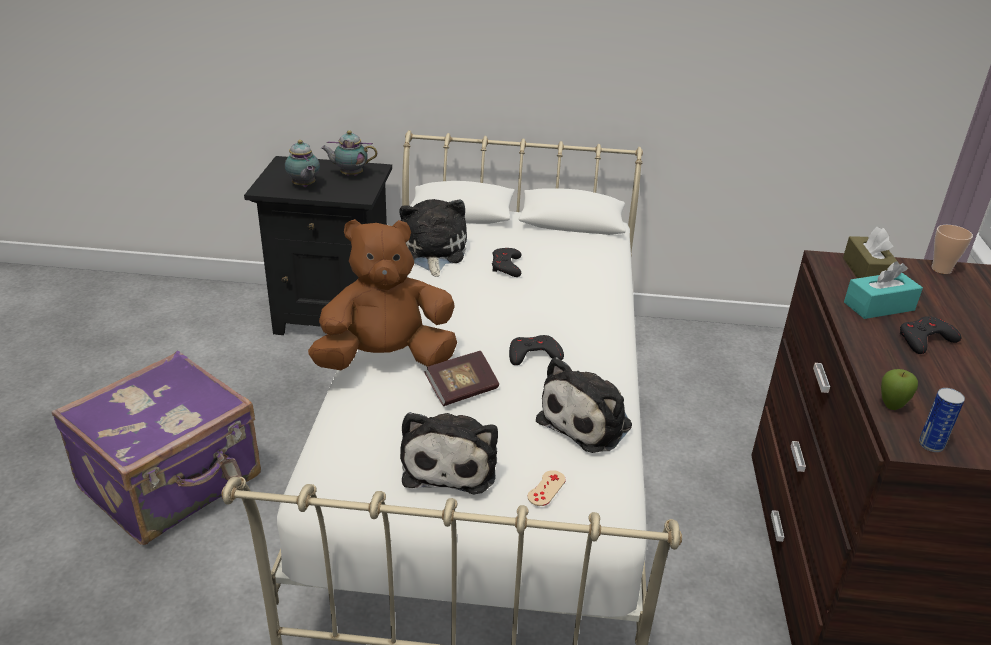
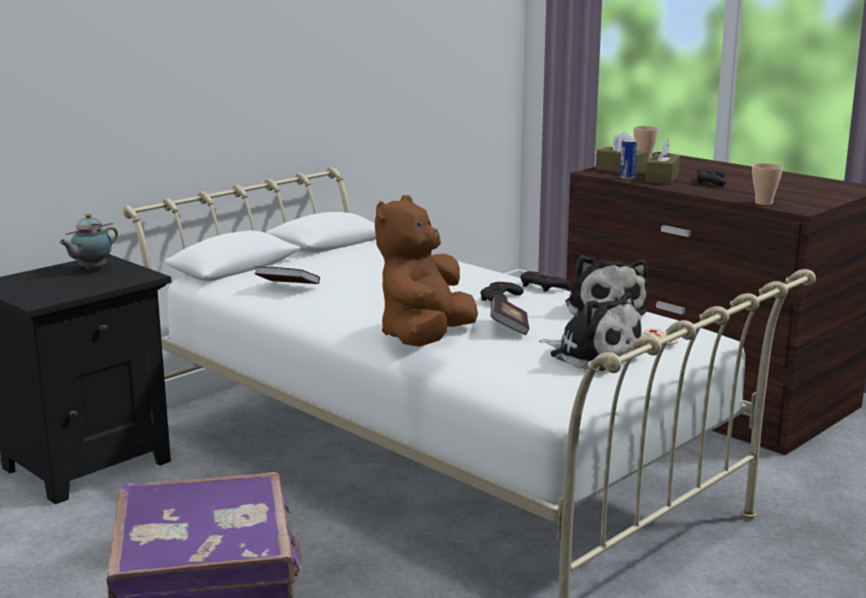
camera: 50 degrees left, 15 degrees down
(304, 186) = (71, 288): teapot -> none
(432, 252) = (287, 288): plush toy -> book
(506, 266) = (360, 274): black game controller -> black game controller (542, 286)
(879, 306) = (662, 178): turquoise tissue box -> brown tissue box
(891, 406) = (764, 203): apple -> cup
(931, 445) = (807, 207): can -> can (627, 178)

